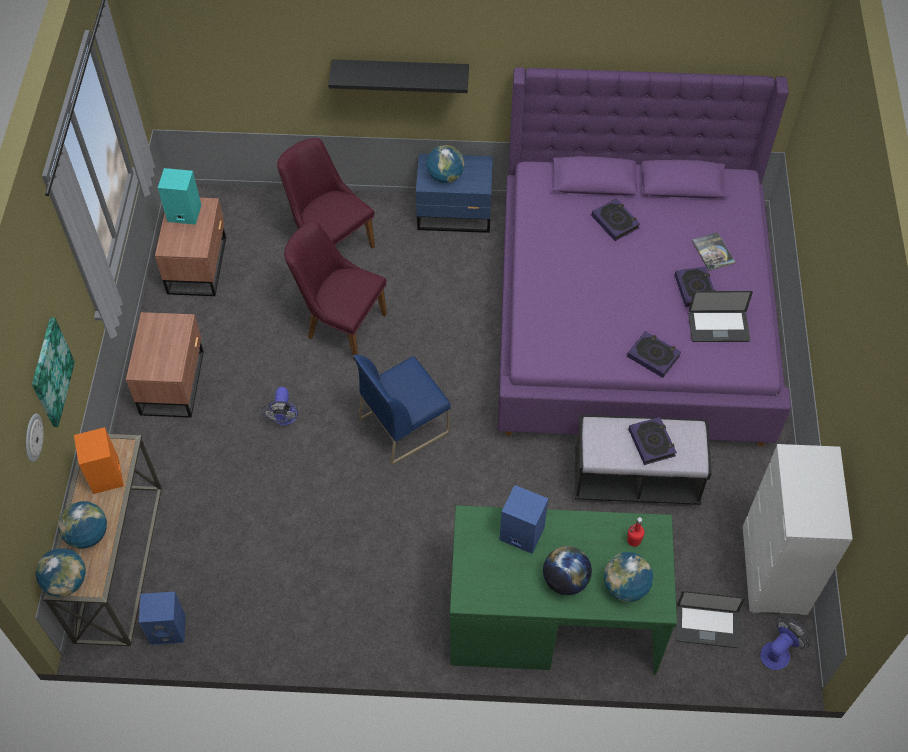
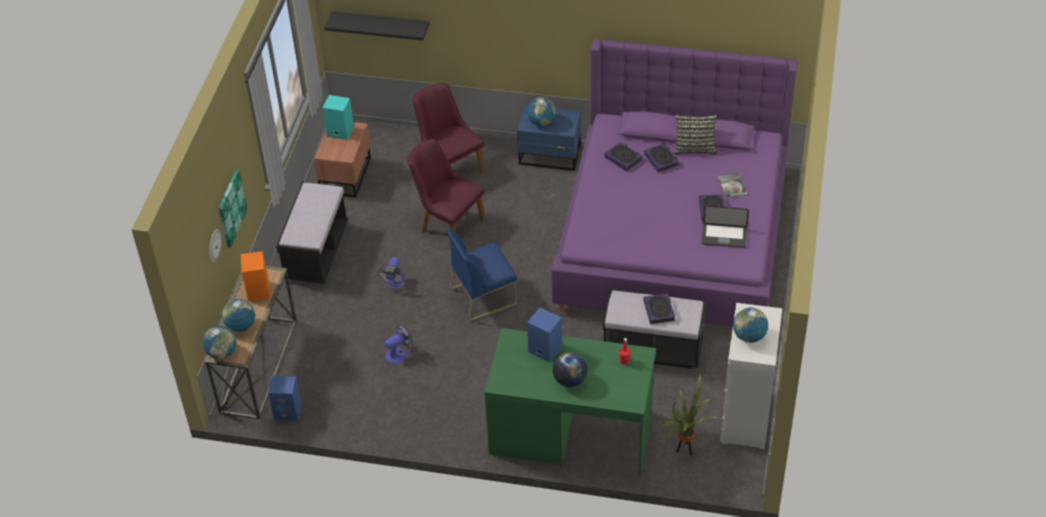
camera: 10 degrees right, 10 degrees down
(174, 382) = (316, 252): brown nightstand -> black bench
(400, 73) = (510, 38): black shelf -> black shelf (381, 25)
(625, 587) = (612, 388): globe -> globe (749, 336)
(653, 356) = (670, 251): book -> book (623, 158)
(654, 200) = (695, 147): none -> pillow
(706, 627) = (685, 449): laptop -> potted plant
(778, 652) = (736, 470): fan -> fan (399, 354)

